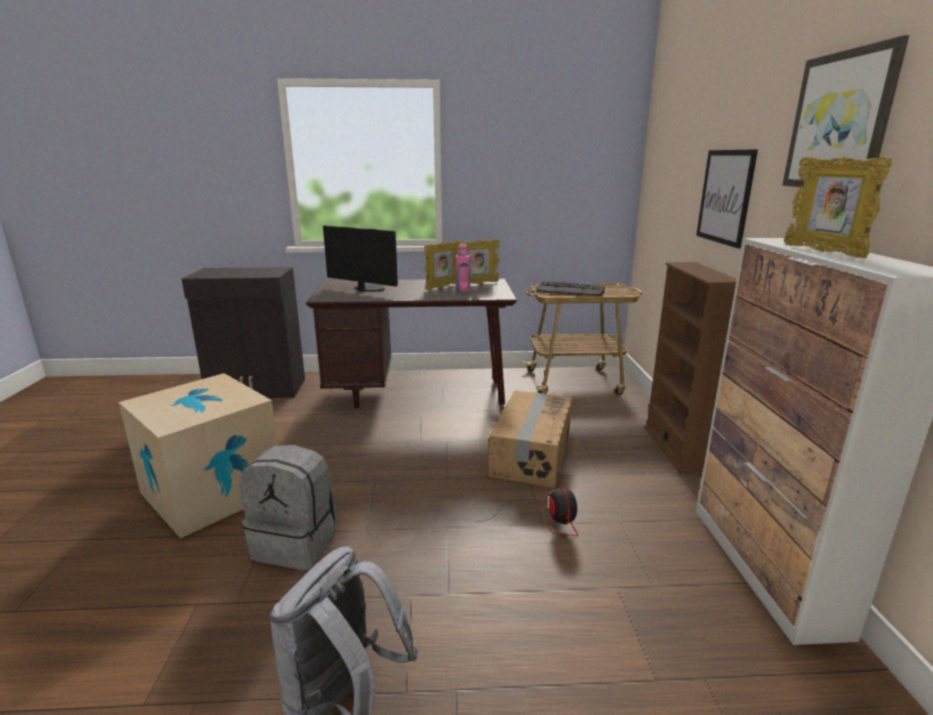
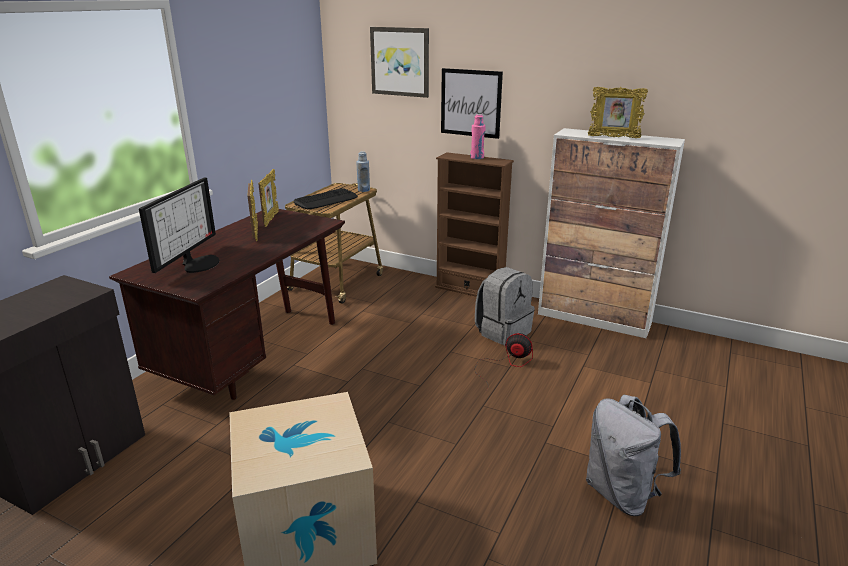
camera: 60 degrees left, 5 degrees up
(297, 543) = (446, 485): grey backpack -> grey backpack (503, 331)
(367, 289) = (198, 263): monitor -> monitor turned 135 degrees clockwise
(462, 290) = (282, 229): pink bottle -> pink bottle (477, 157)
(530, 454) = (423, 340): cardboard box -> none
(623, 293) = (363, 190): none -> blue bottle
(840, 121) = (579, 61): picture -> picture (400, 62)

